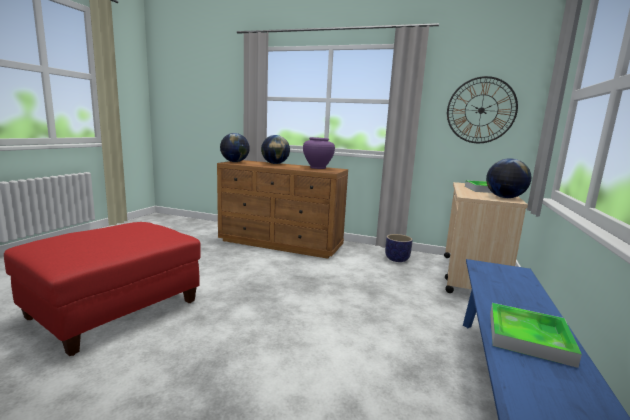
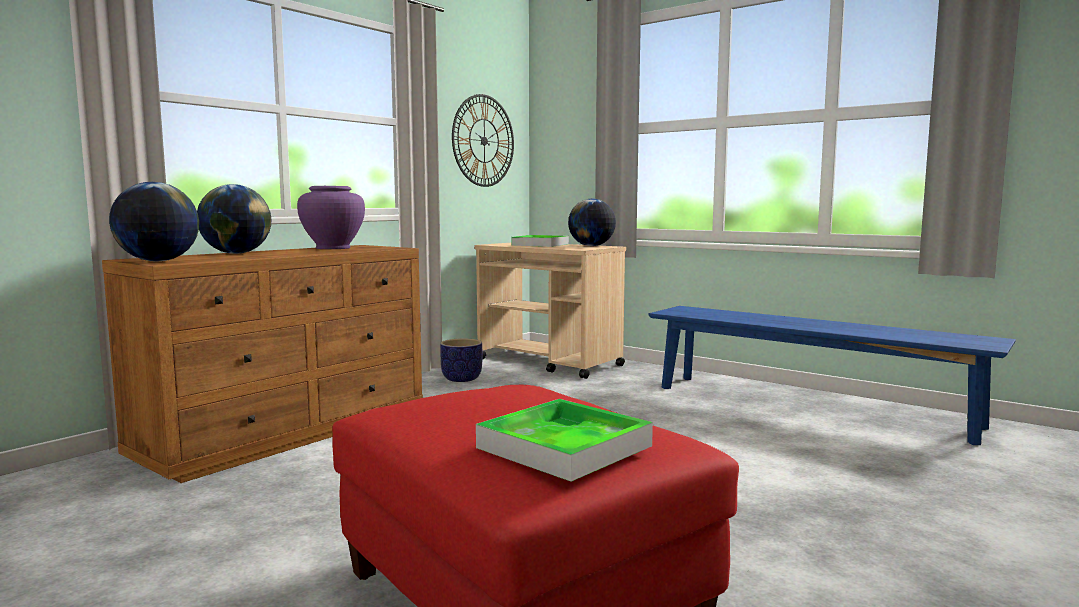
camera: 70 degrees left, 5 degrees down
(528, 337) = (823, 325): tray -> tray (564, 447)

